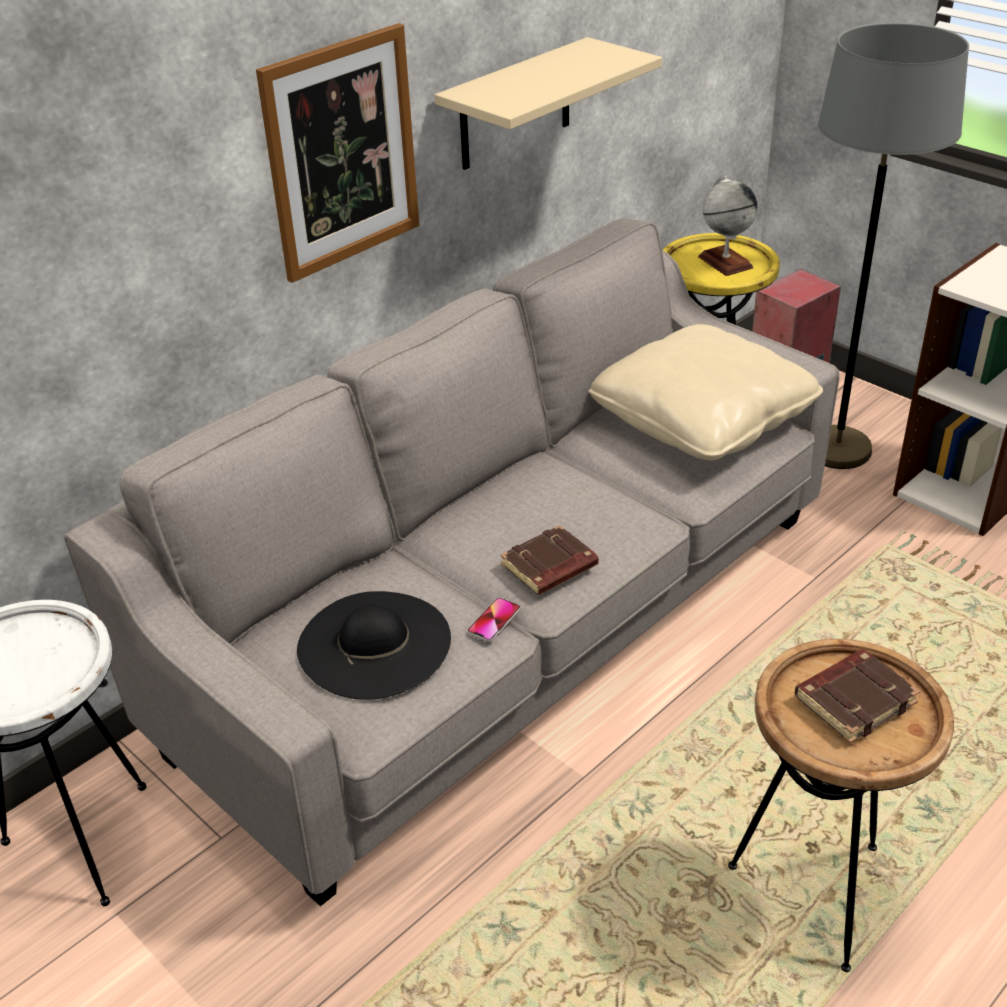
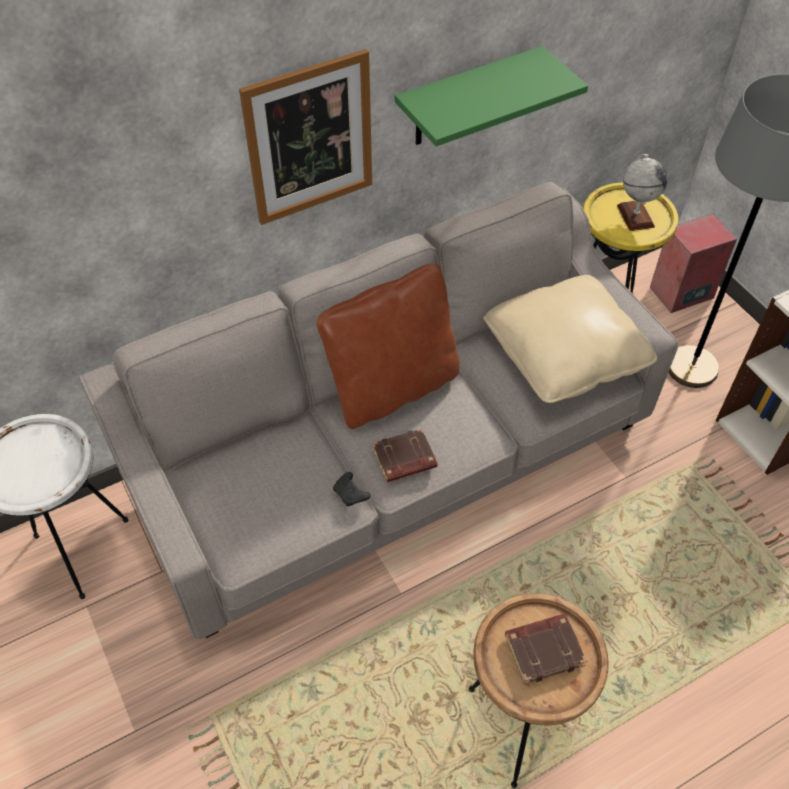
camera: 15 degrees right, 15 degrees up
(374, 644) = (266, 491): black hat -> none
(494, 621) = (351, 494): phone -> black game controller
(498, 496) = (392, 387): none -> brown pillow
(515, 105) = (468, 98): beige shelf -> green shelf

